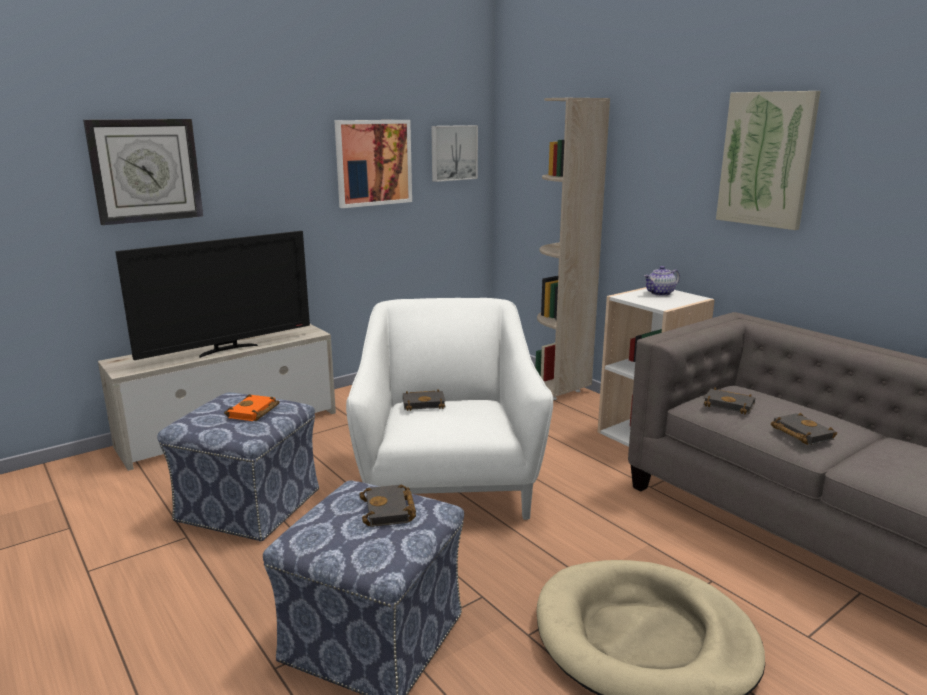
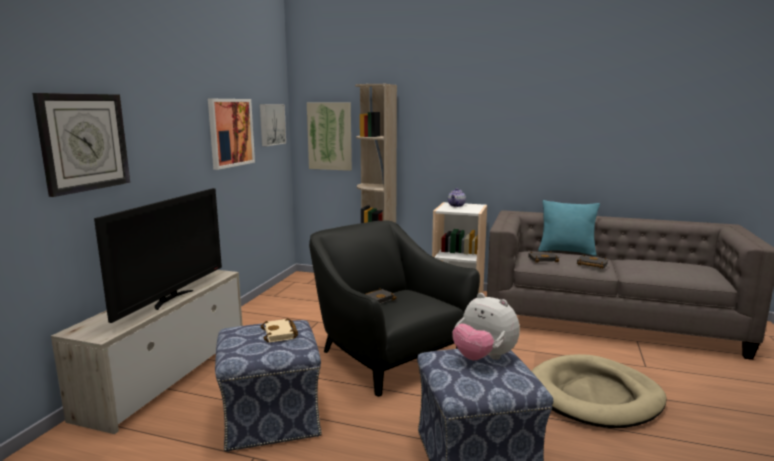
camera: 35 degrees left, 5 degrees down
(253, 412) = (281, 334): orange book -> beige book
(390, 511) = (484, 358): black book -> plush toy
(448, 482) = (388, 356): white armchair -> black armchair
(766, 159) = (511, 120): picture -> picture (330, 136)
(807, 402) = (566, 251): none -> turquoise pillow

